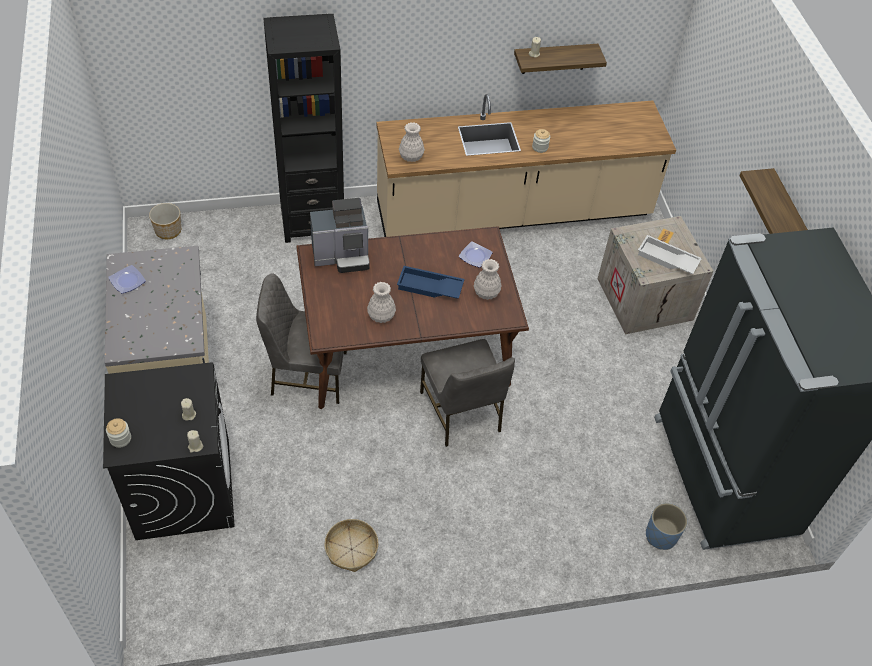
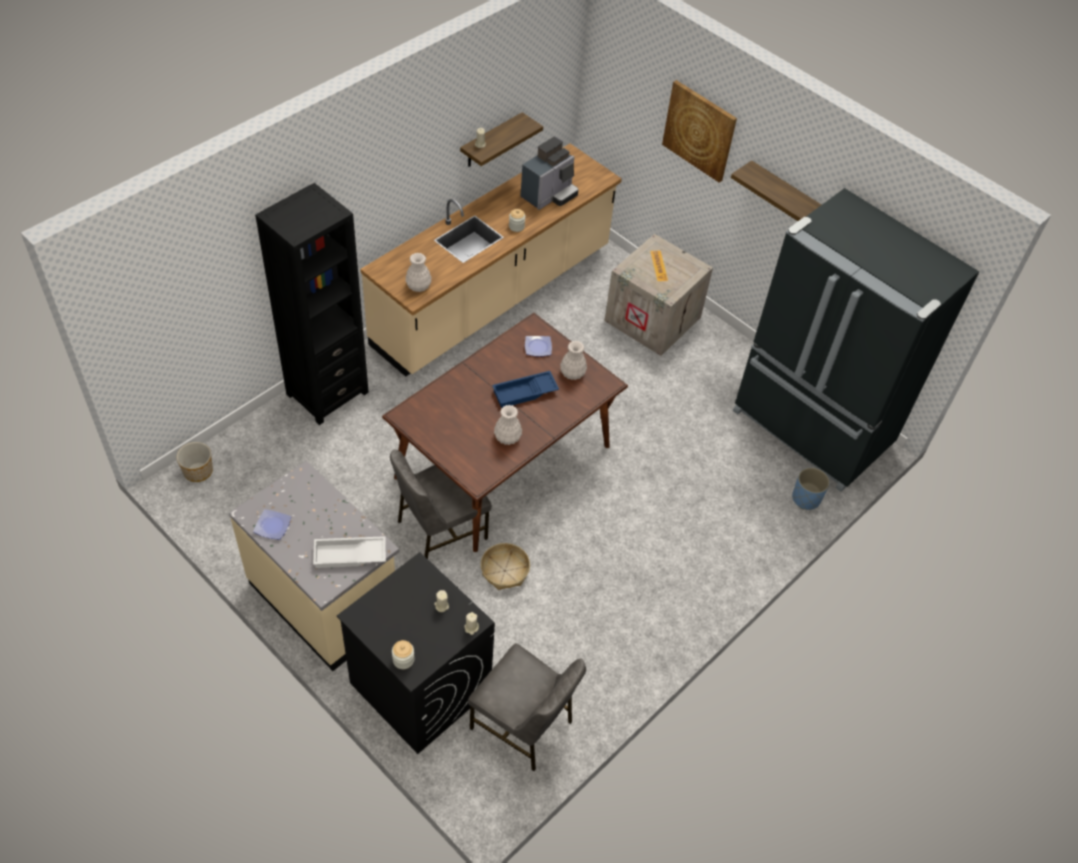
camera: 35 degrees left, 0 degrees up
(342, 256) = (430, 404): coffee machine -> coffee machine (549, 195)
(351, 549) = (598, 648): basket -> basket (504, 570)
(461, 412) = (590, 489): grey chair -> grey chair (523, 725)
(667, 259) = (673, 275): white tray -> white tray (349, 556)
(745, 121) = (699, 130): none -> picture

